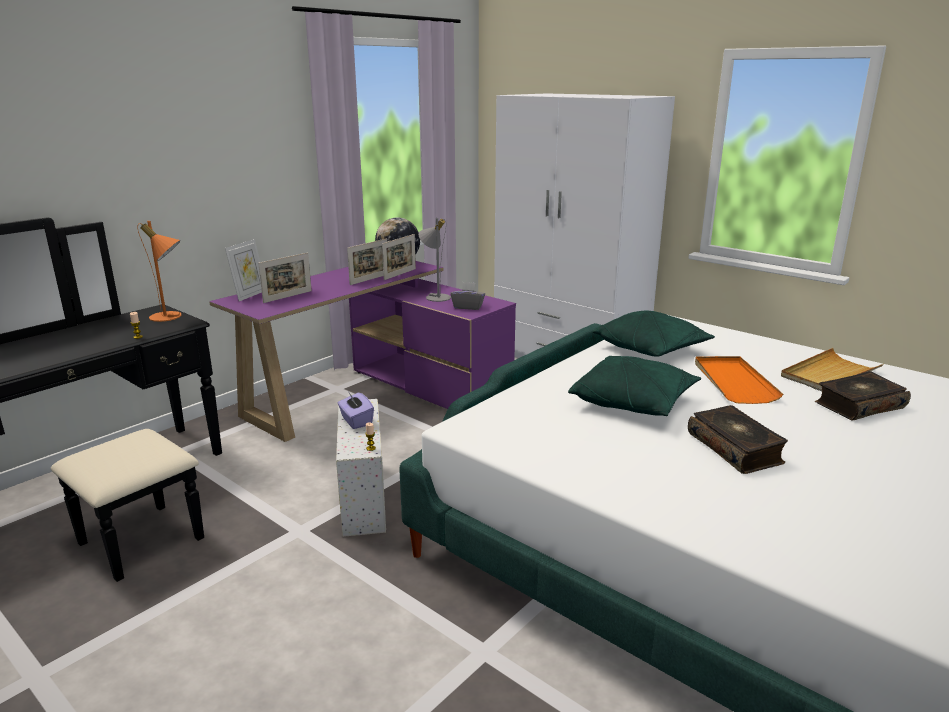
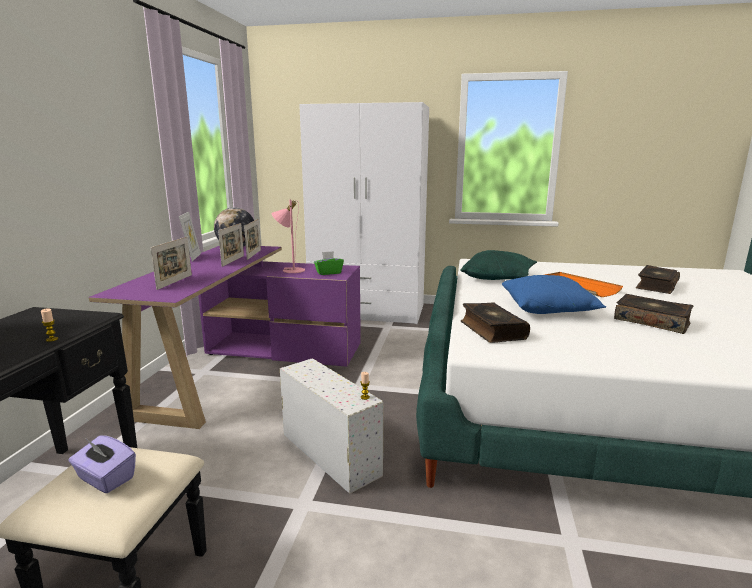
camera: 30 degrees left, 5 degrees down
(170, 317) = (65, 316): orange table lamp -> none
(250, 295) = (129, 286): picture frame -> picture frame (192, 257)
(356, 421) = (320, 379): purple tissue box -> purple tissue box (105, 479)
(435, 296) = (290, 270): grey table lamp -> pink table lamp
(468, 307) = (328, 273): grey tissue box -> green tissue box
(519, 411) = (491, 330): none -> book
(633, 402) = (548, 309): green pillow -> blue pillow
(829, 374) = (612, 274): beige tray -> none

